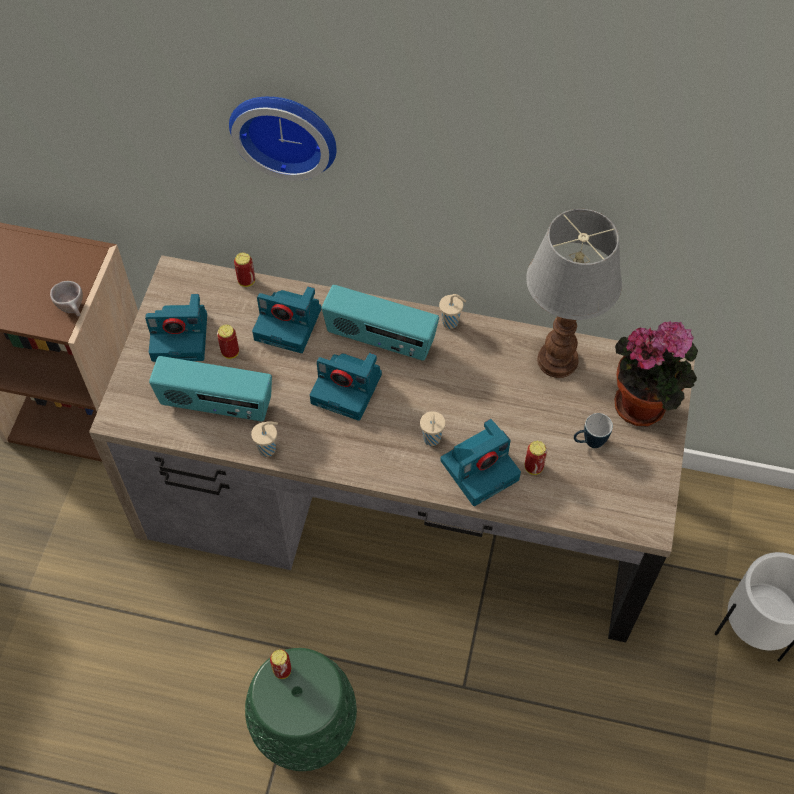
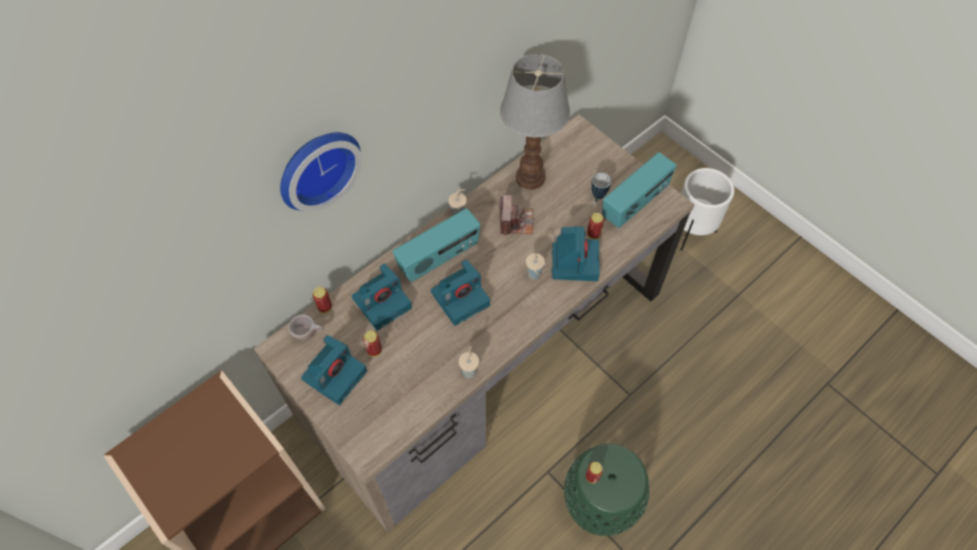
camera: 55 degrees left, 0 degrees up
(74, 309) = (253, 431): beige cup -> beige cup (309, 334)
(216, 405) = (410, 383): radio -> radio (635, 204)
(485, 381) = (515, 222): none -> camera
(644, 404) = (592, 156): potted plant -> none

